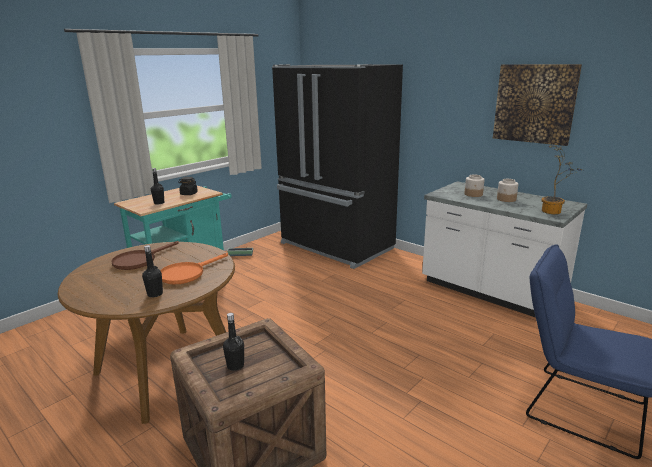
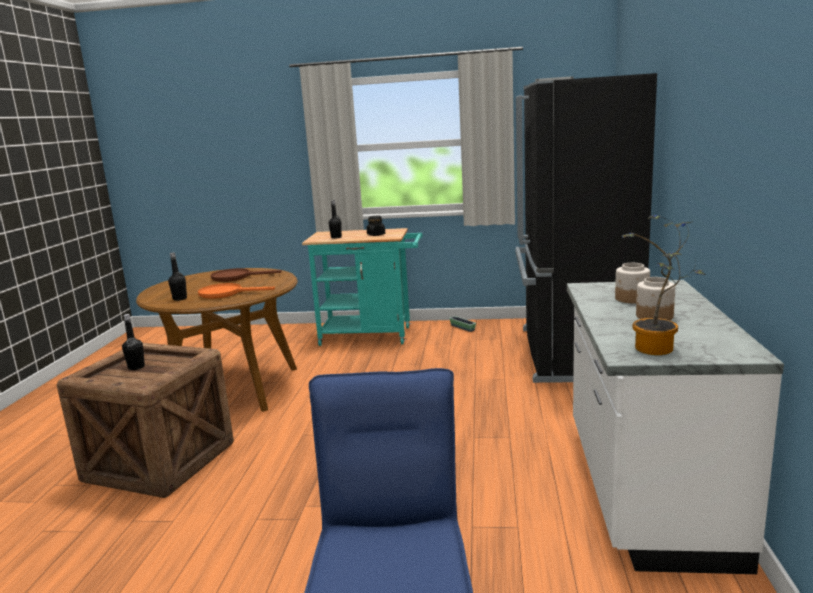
camera: 55 degrees right, 5 degrees down
(534, 104) = (747, 136): picture -> none

